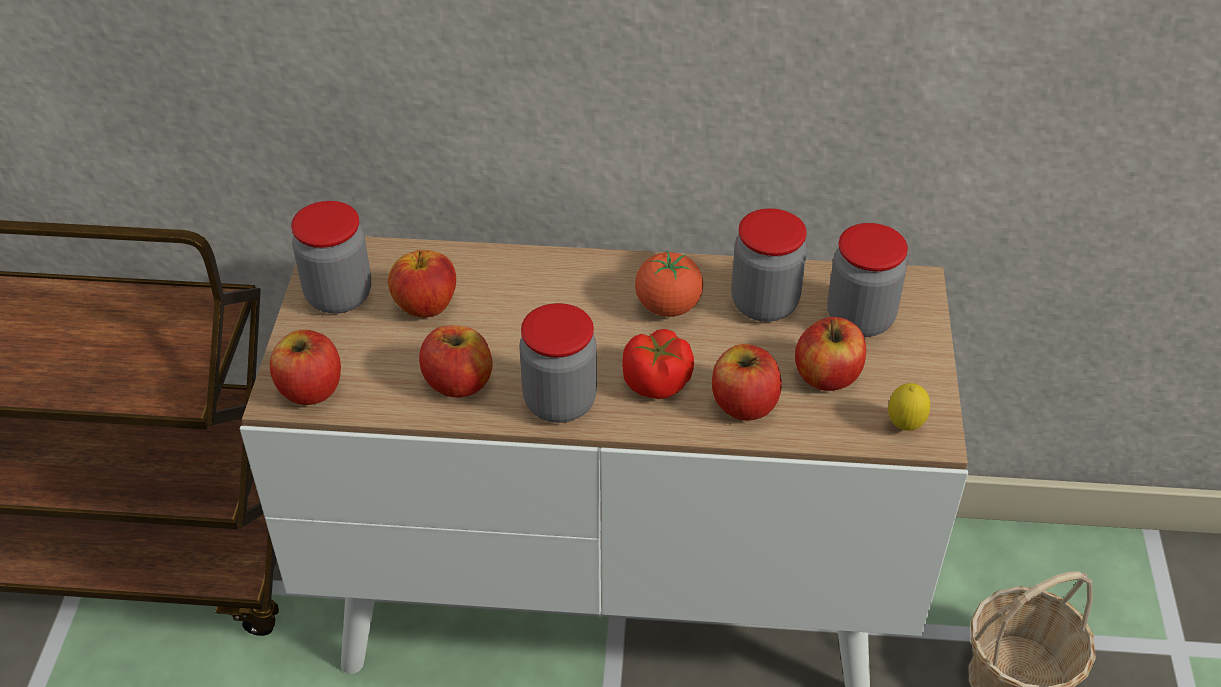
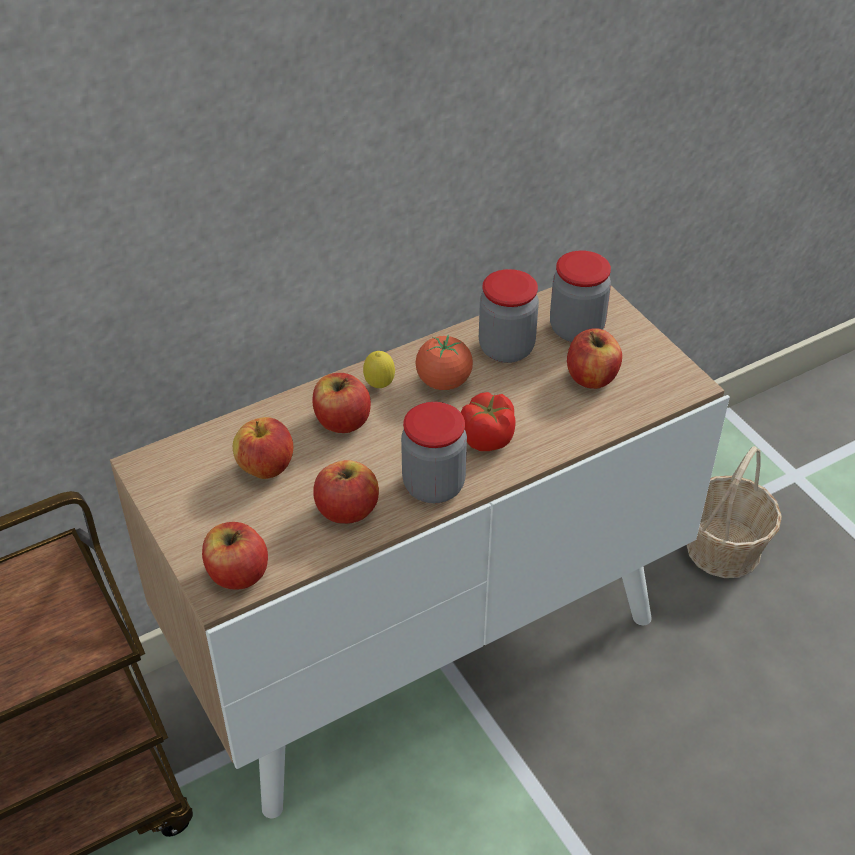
camera: 35 degrees left, 0 degrees up
(339, 296) = (188, 494): jar -> none
(744, 404) = (557, 423): apple -> apple (342, 421)
(904, 426) = (668, 386): lemon -> lemon (379, 386)

